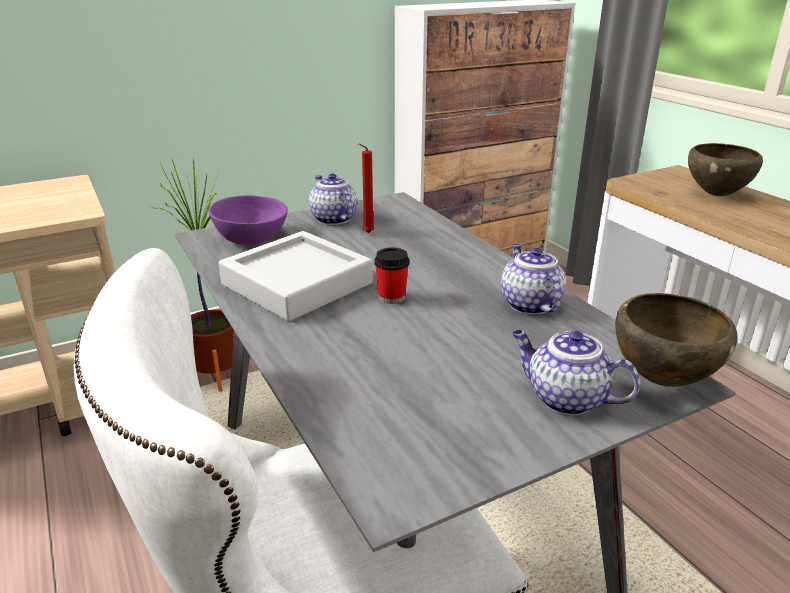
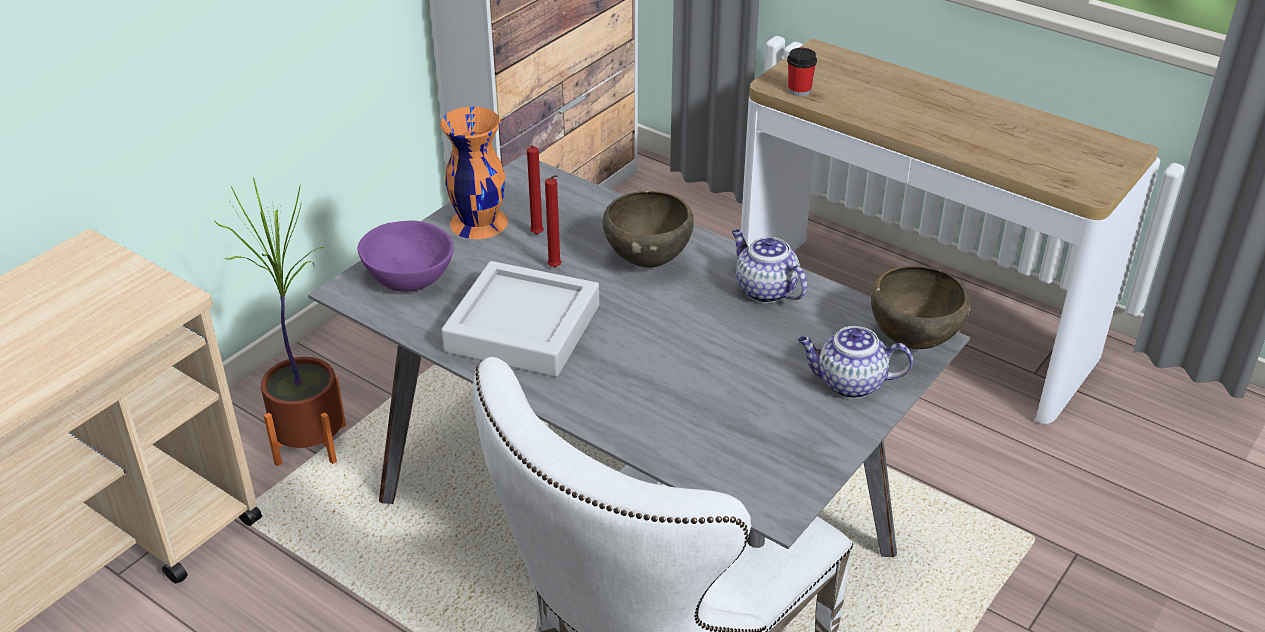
camera: 25 degrees left, 10 degrees up
(332, 219) = (477, 222): teapot -> orange vase
(362, 254) = (556, 268): none -> red candle
(392, 297) = (632, 318): cup -> cup (799, 90)
(716, 195) = (872, 86): brown bowl -> brown bowl (648, 261)

